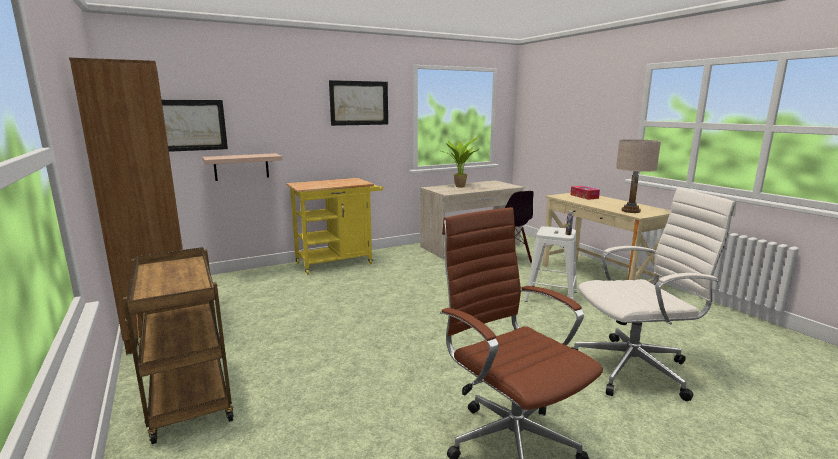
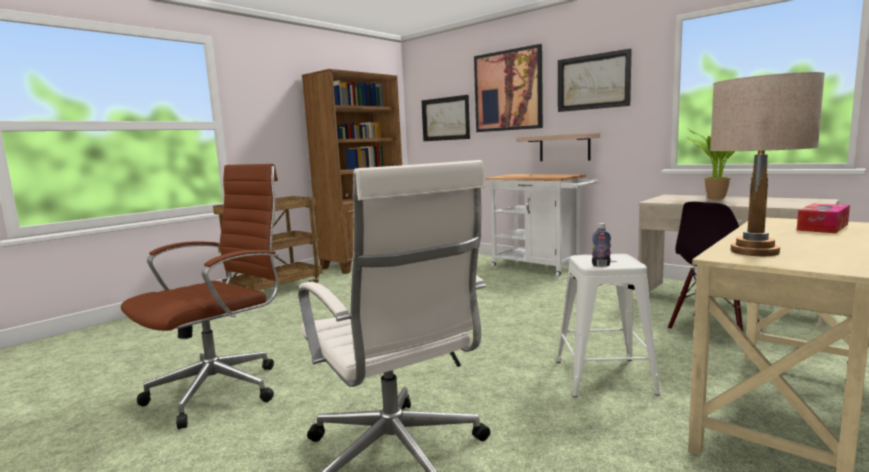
camera: 70 degrees right, 5 degrees down
(241, 167) = (479, 155): shelf -> shelf (564, 147)
(275, 101) = (508, 91): none -> picture
(338, 262) = (541, 268): yellow cart -> white cart

